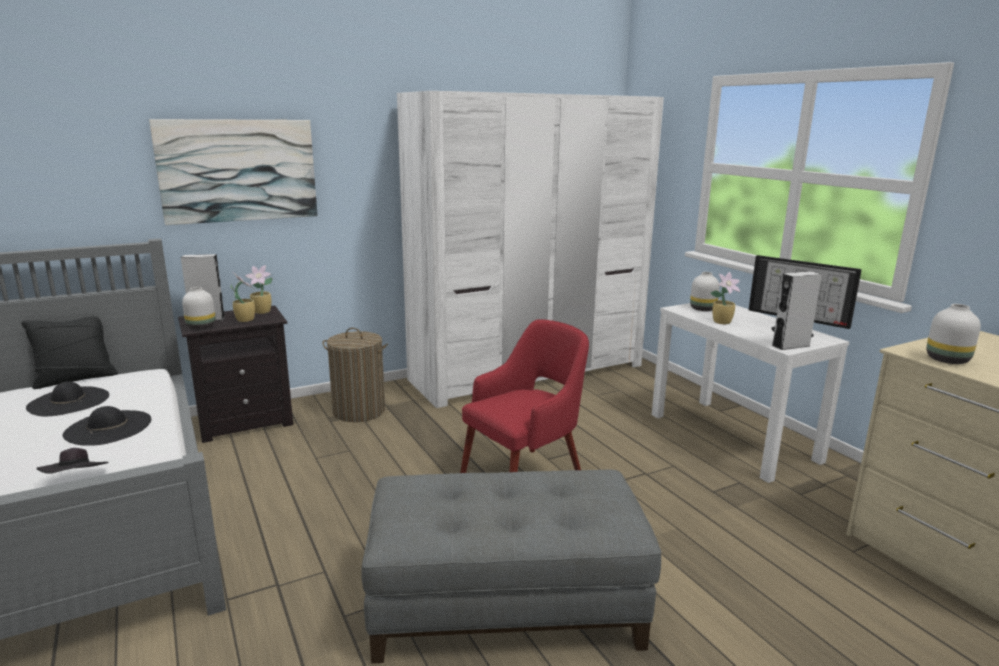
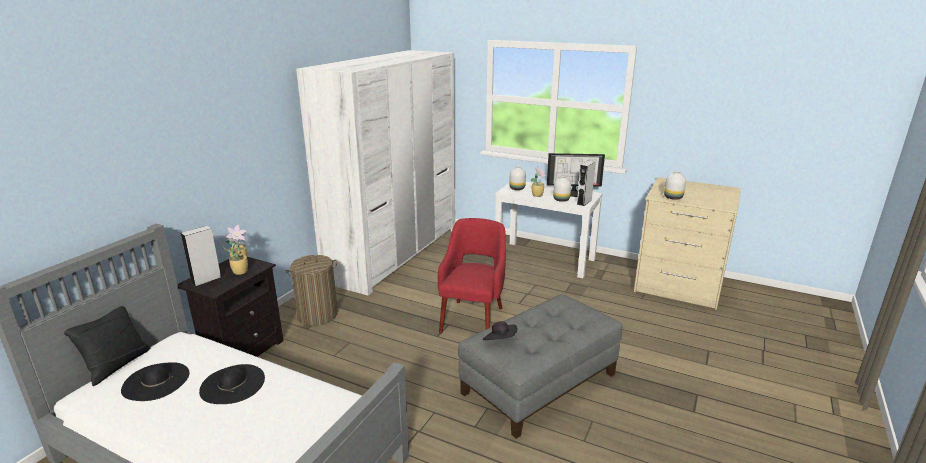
camera: 35 degrees left, 5 degrees up
(77, 480) = (282, 421): black hat -> black hat (500, 341)
(201, 327) = (216, 288): white vase -> white vase (561, 200)
(238, 170) = (200, 152): picture -> none

